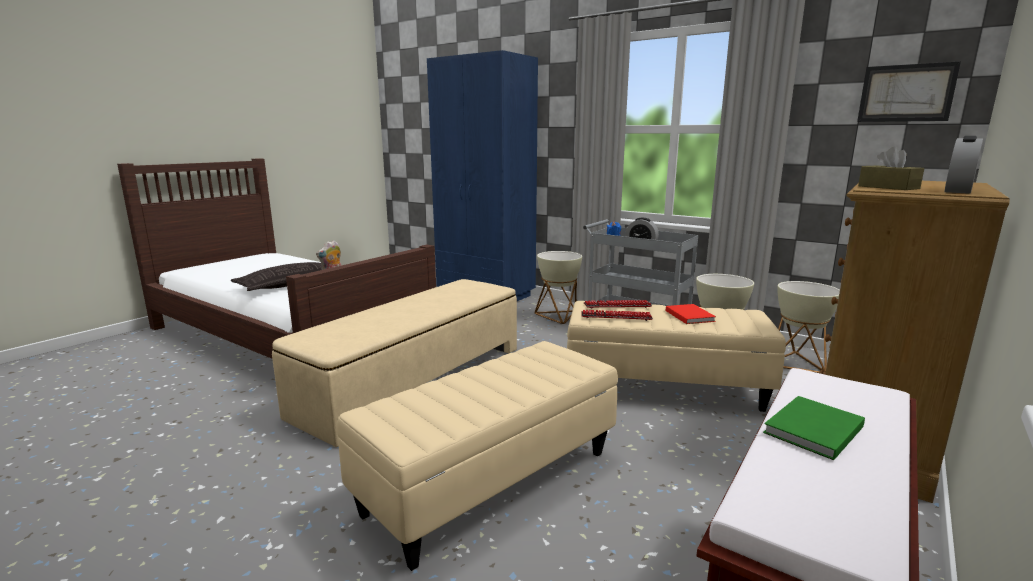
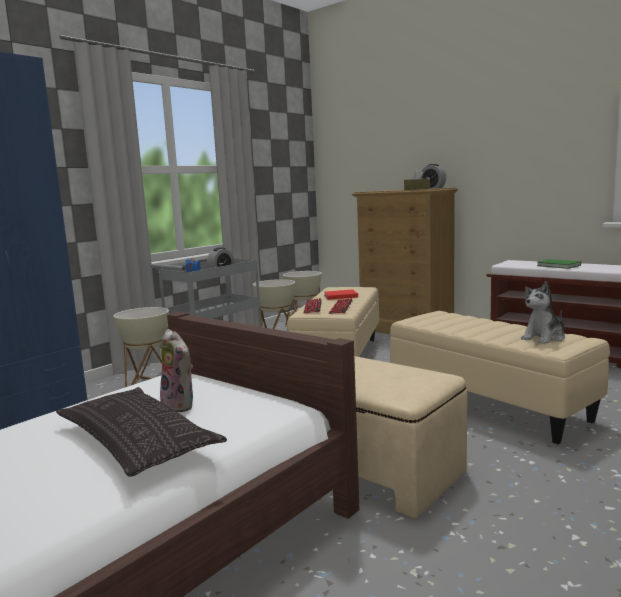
camera: 85 degrees left, 5 degrees down
(427, 413) = (544, 338): none -> plush toy
(906, 93) = (288, 148): picture -> none

